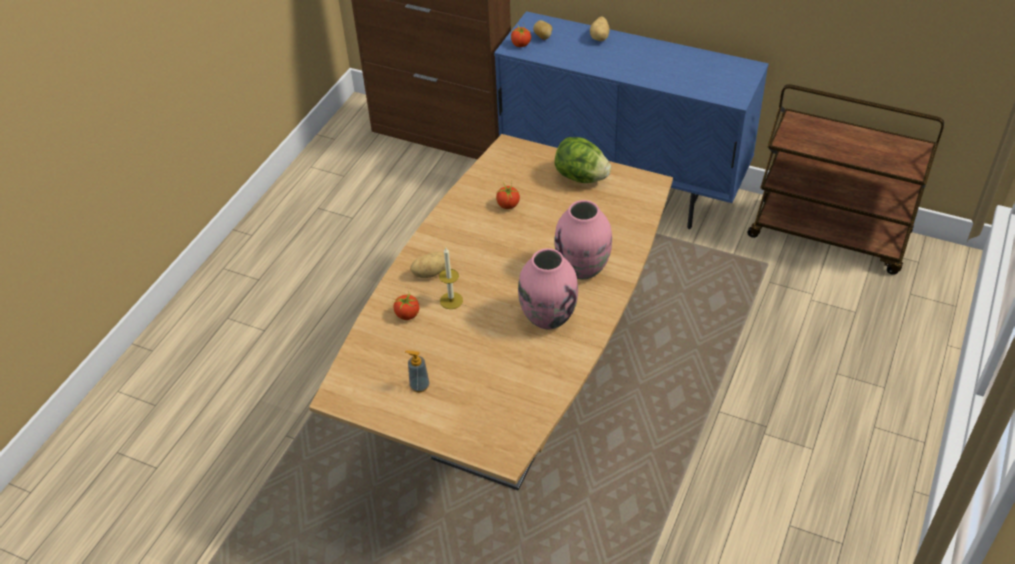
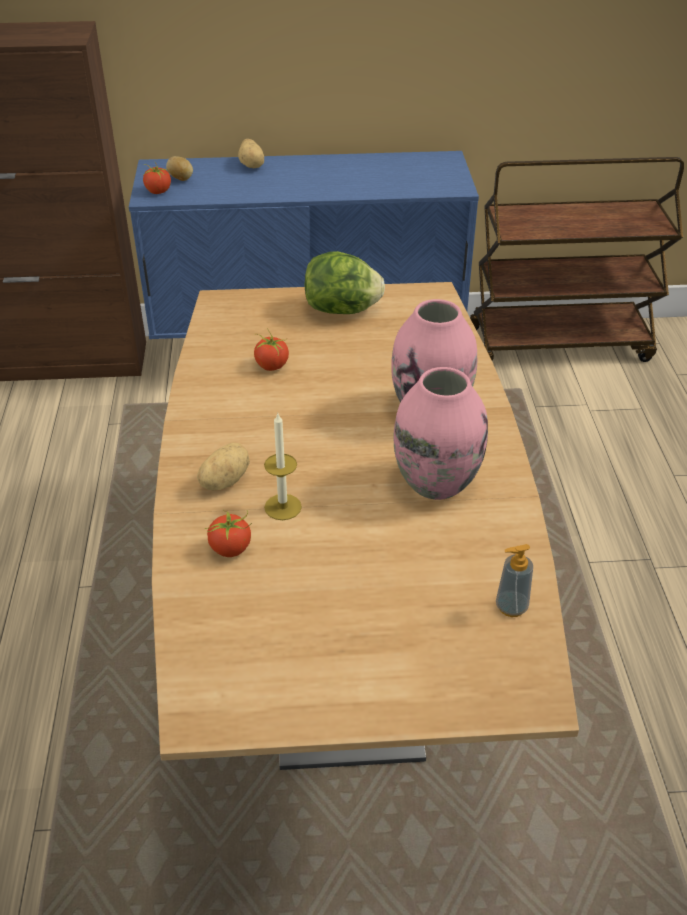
camera: 30 degrees left, 5 degrees down
(419, 386) = (324, 645): soap dispenser -> soap dispenser (511, 607)

